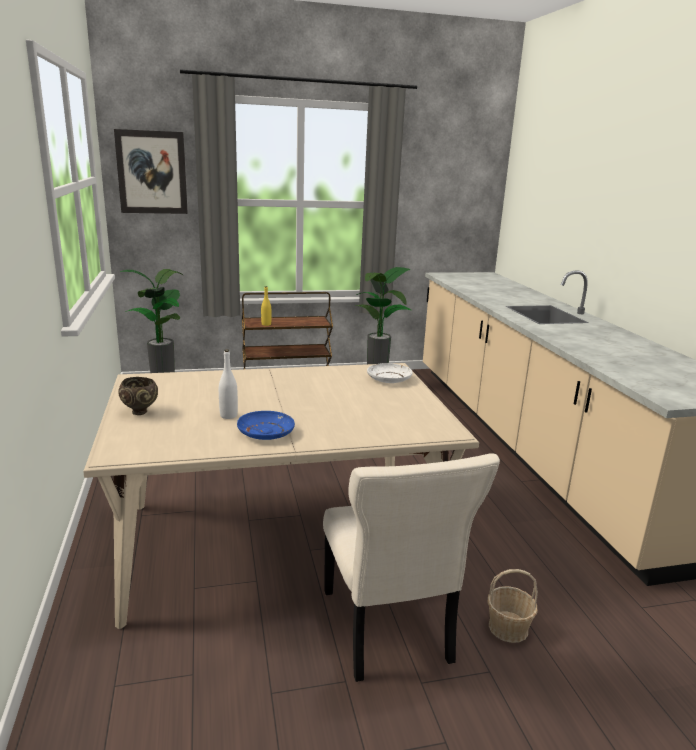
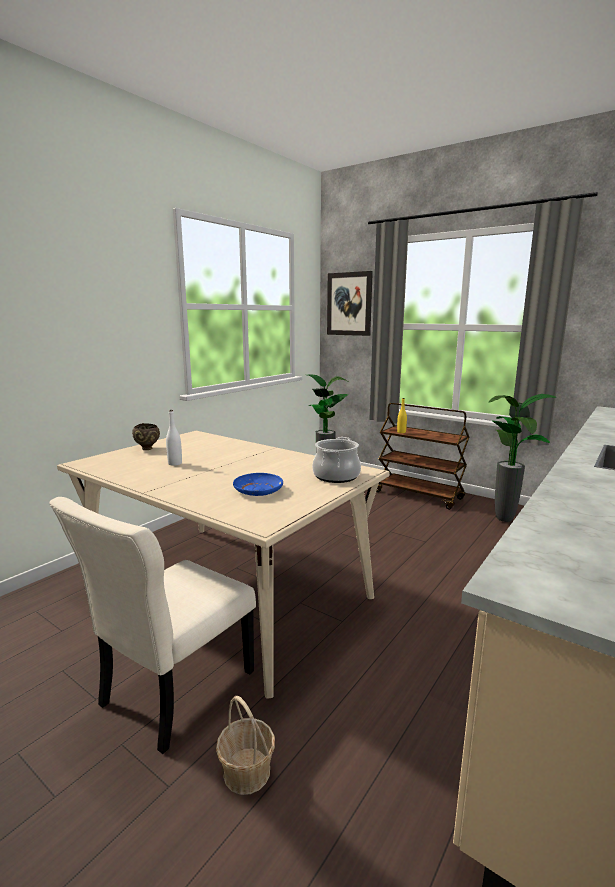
camera: 50 degrees right, 5 degrees down
(266, 432) = (163, 478): blue plate -> blue plate (258, 490)
(389, 379) = (336, 476): white plate -> cooking pot

